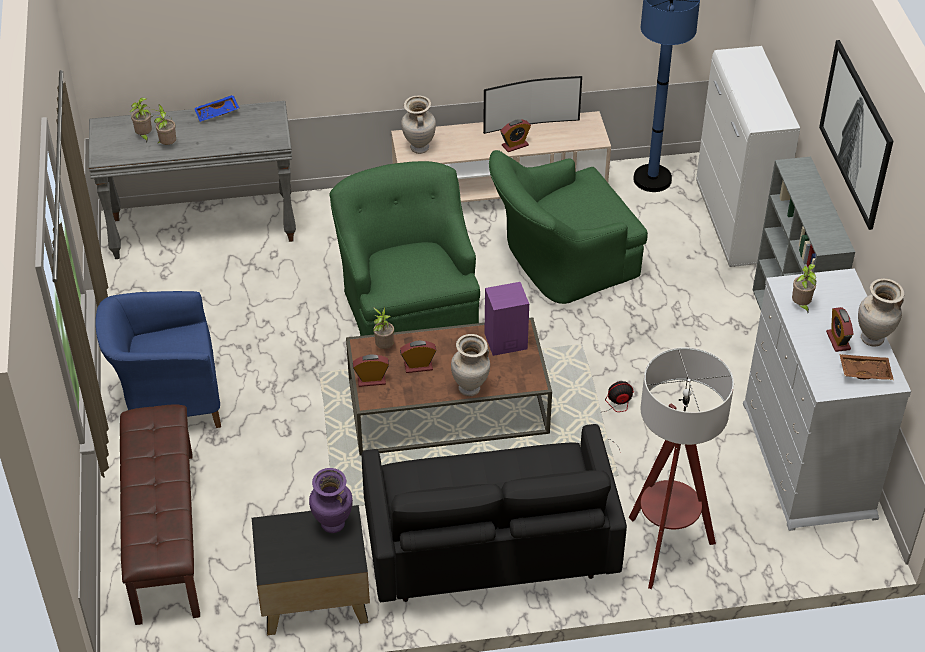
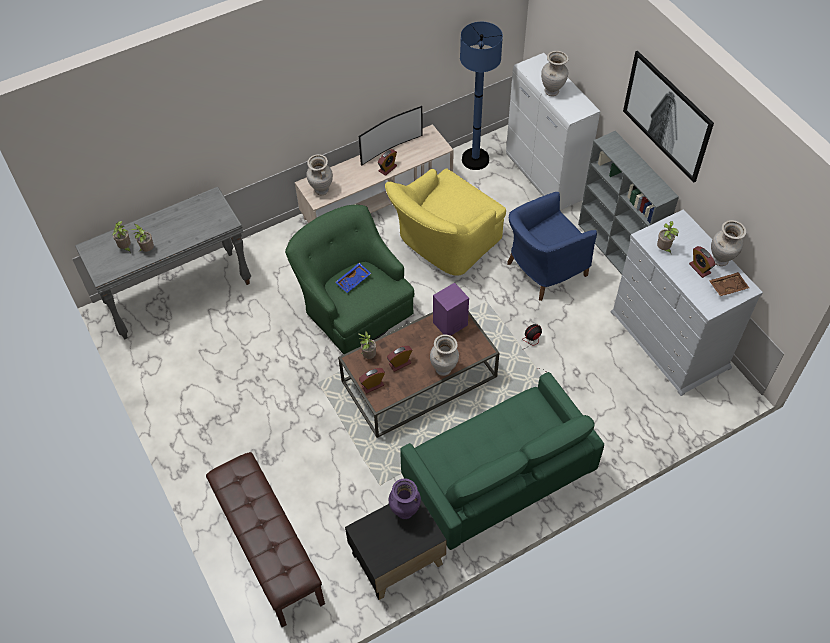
camera: 20 degrees left, 10 degrees up
(168, 402) = (220, 443): blue armchair -> blue armchair (543, 270)
(217, 113) = (172, 212): blue tray -> blue tray (354, 281)
(489, 549) = (497, 478): black sofa -> green sofa
(560, 263) = (443, 243): green armchair -> yellow armchair
(664, 549) = (610, 437): floor lamp -> none
(748, 91) = (552, 91): none -> beige vase

